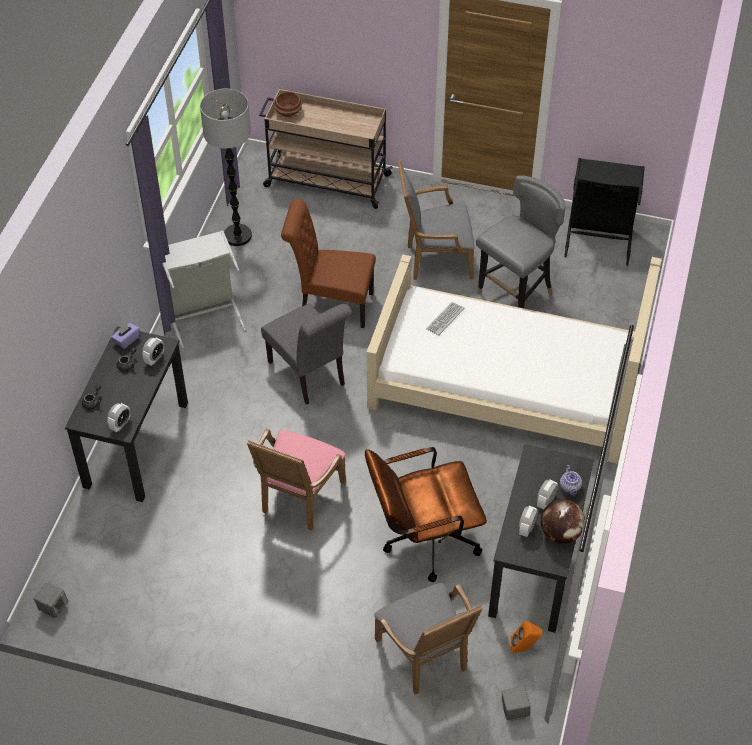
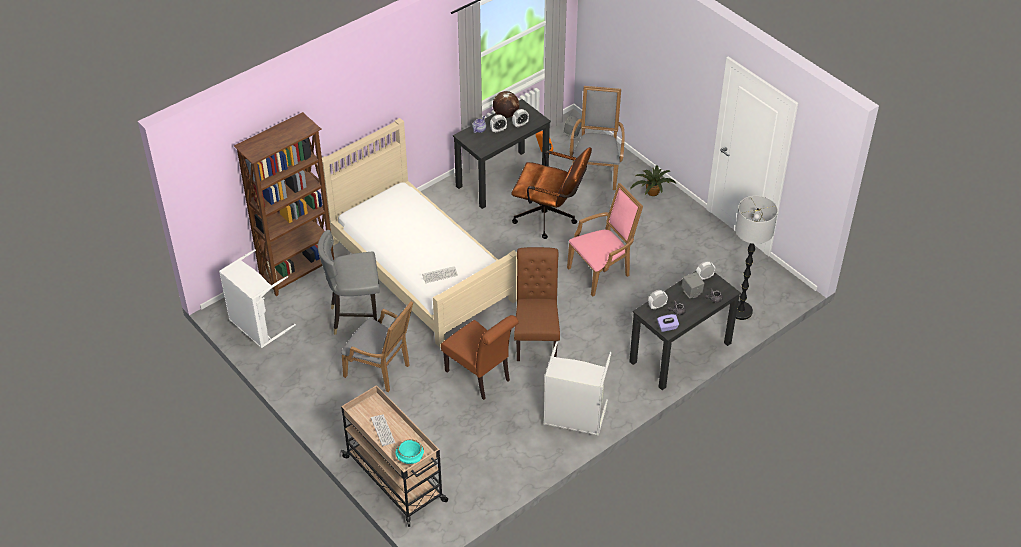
camera: 145 degrees left, 5 degrees down
(53, 608) = (785, 286): grey speaker -> grey speaker (691, 292)
(237, 236) = (502, 468): floor lamp -> floor lamp (741, 311)
(288, 112) = (410, 458): brown bowl -> turquoise bowl
(310, 376) = (536, 337): grey chair -> brown chair
(322, 664) = (652, 193): none -> potted plant
(334, 120) = (383, 430): none -> keyboard
(599, 237) = (256, 326): black laundry basket -> white laundry basket
(628, 311) = (298, 272): none -> brown bookcase

